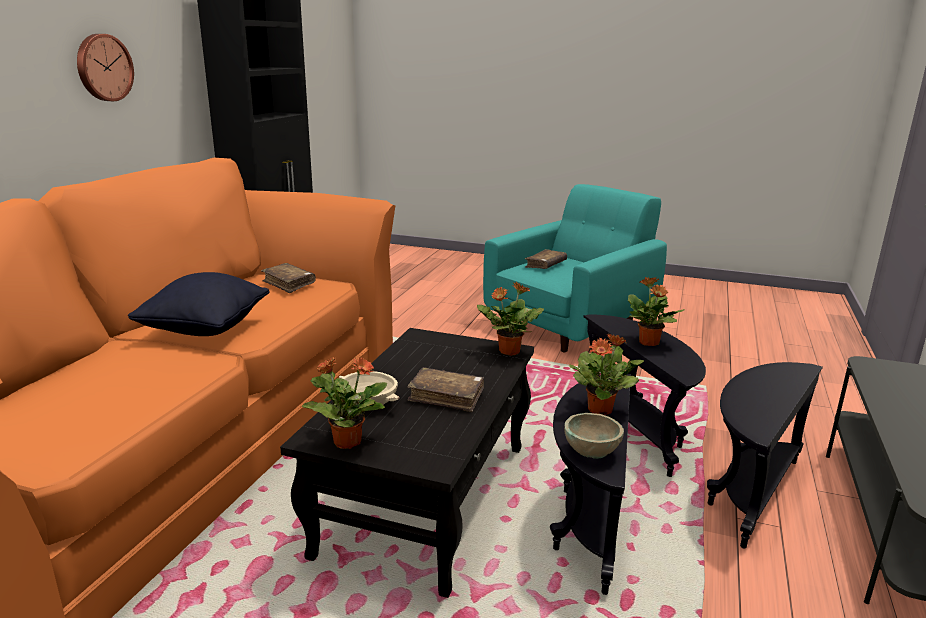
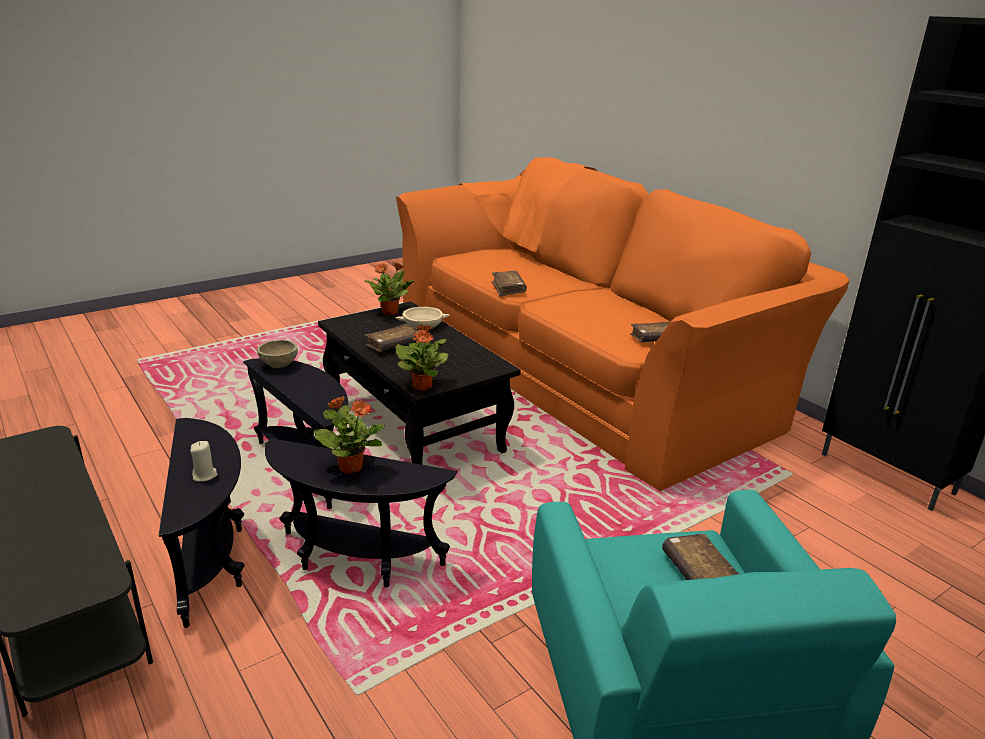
camera: 125 degrees right, 5 degrees up
(103, 67) = (800, 122): wall clock -> none
(194, 372) = (508, 288): none -> brown book
(205, 329) = (579, 301): black pillow -> none
(600, 410) = (306, 389): potted plant -> none
(767, 383) = (205, 475): none -> beige candle

